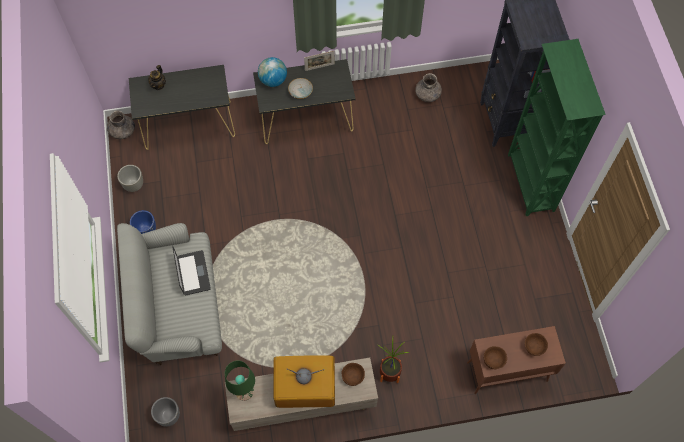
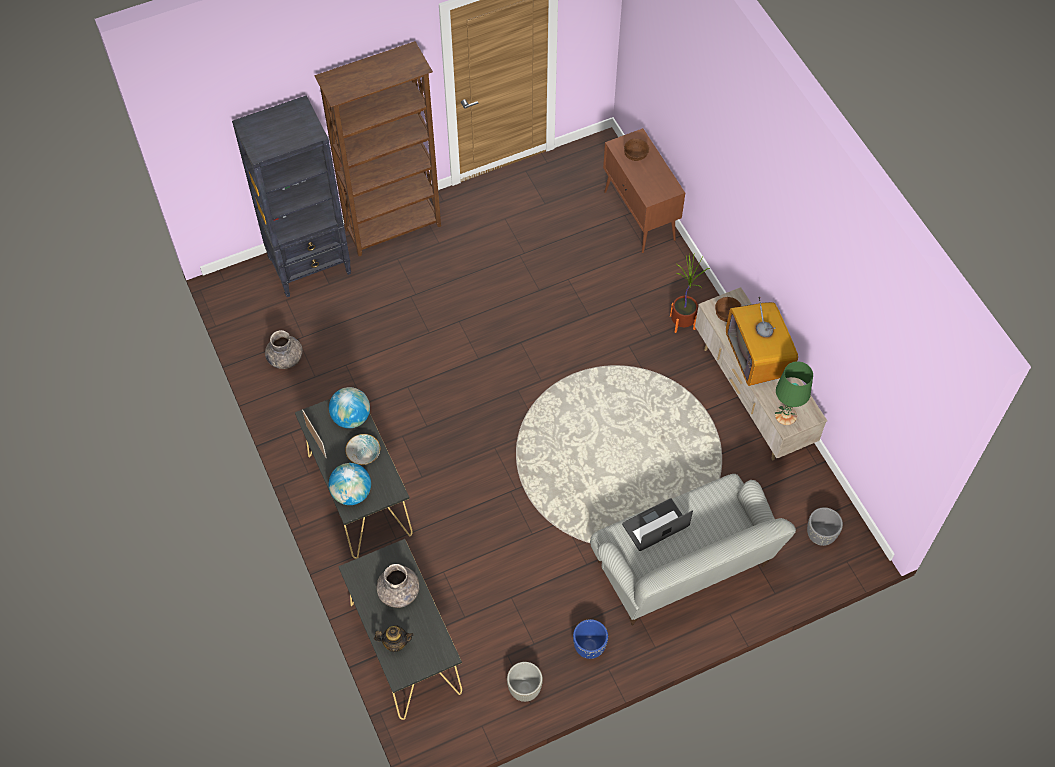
camera: 105 degrees left, 5 degrees down
(122, 131) = (439, 739): grey vase -> grey vase (399, 592)
(332, 90) = (351, 417): none -> globe
(493, 360) = (664, 187): brown bowl -> none
(530, 183) = (394, 228): green bookcase -> brown bookcase

